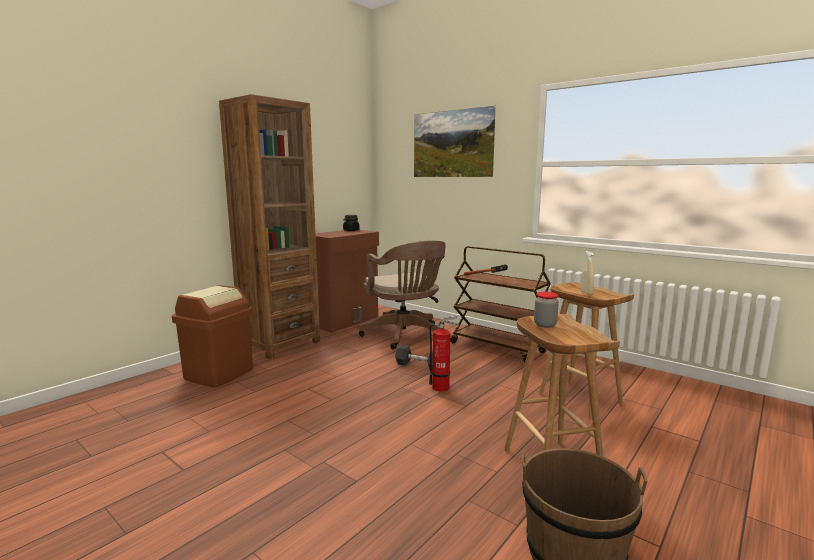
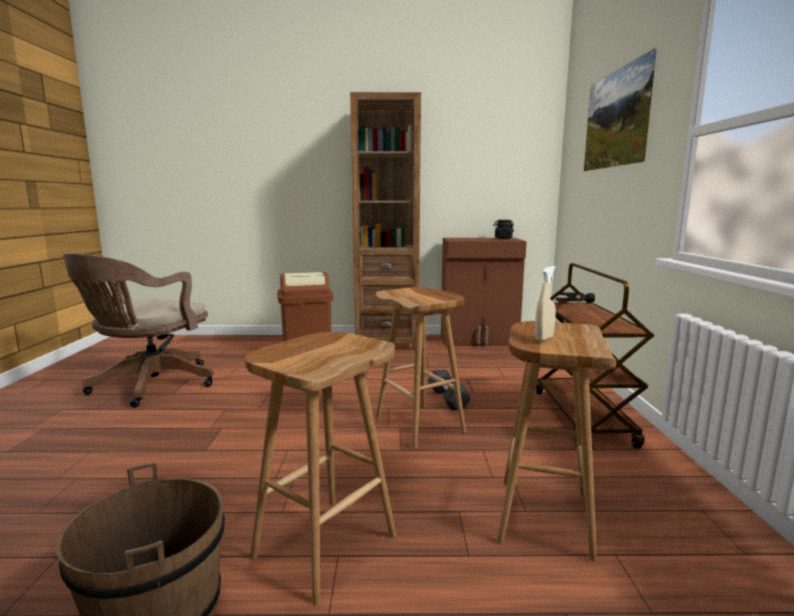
camera: 50 degrees right, 0 degrees up
(405, 336) = (503, 370): brown office chair -> brown office chair (149, 386)
(443, 387) = (421, 425): fire extinguisher -> brown stool
(545, 325) = (327, 344): jar -> none

